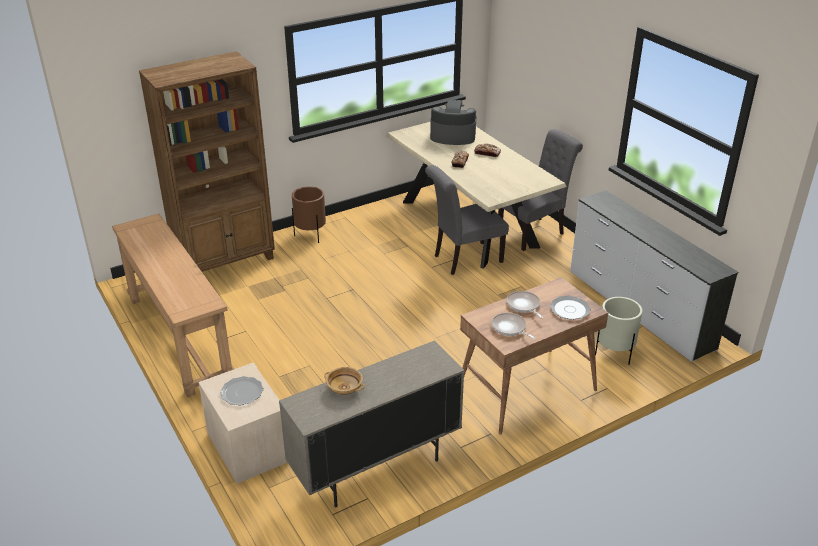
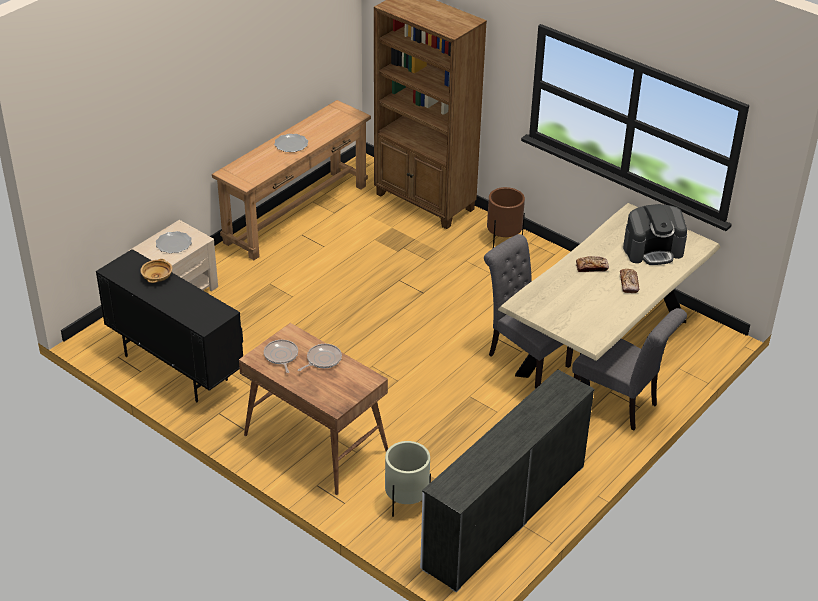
camera: 70 degrees right, 5 degrees up
(375, 468) = (175, 368): beige cabinet -> black cabinet
(452, 136) = (653, 250): coffee machine -> coffee machine turned 90 degrees clockwise
(510, 328) = (281, 356): frying pan -> frying pan turned 45 degrees counterclockwise
(570, 309) = (329, 391): plate -> plate (291, 145)

